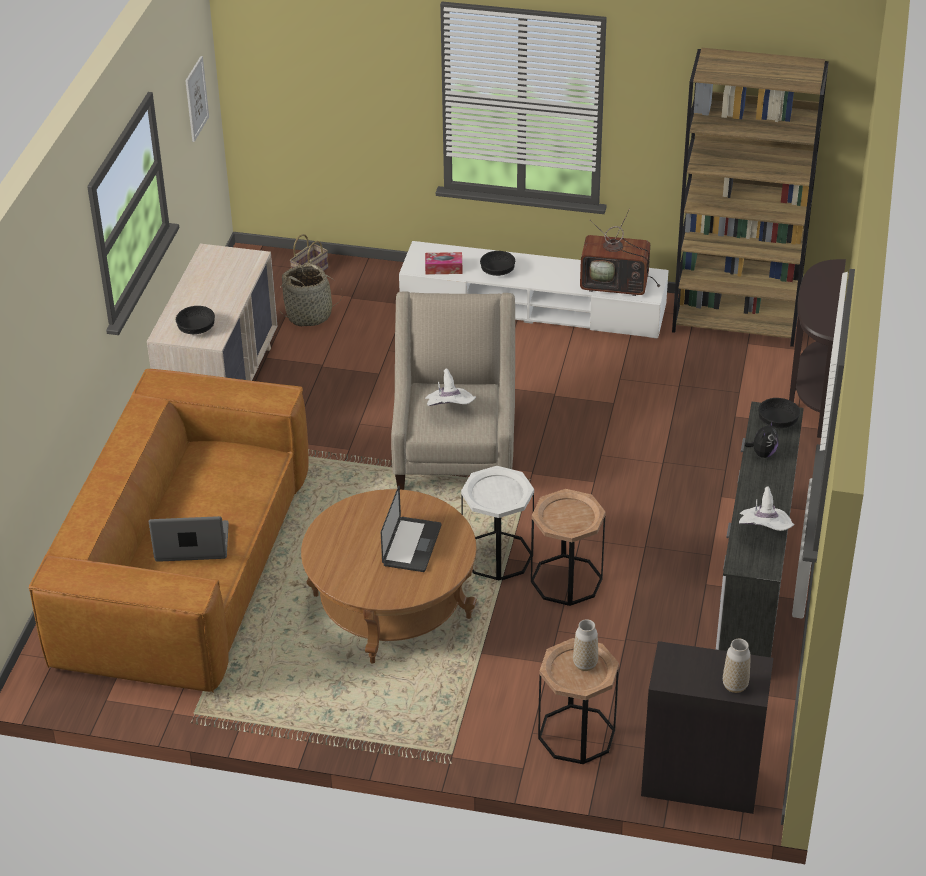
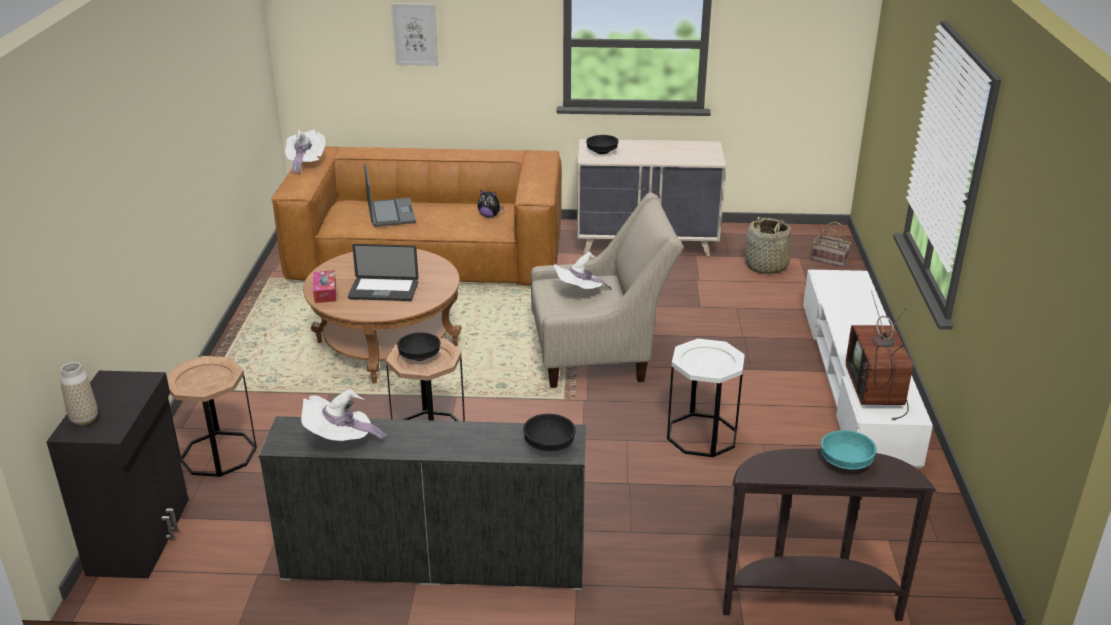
camera: 80 degrees right, 10 degrees down
(96, 585) = (305, 163): none -> white hat
(196, 98) = (810, 45): picture -> picture (415, 34)
(443, 268) = (833, 289): tissue box -> tissue box (325, 292)
(497, 556) = (458, 391): white side table -> white side table (702, 435)
(498, 271) = (849, 318): black bowl -> black bowl (420, 357)
(585, 664) = (210, 382): vase -> none
(736, 321) = (930, 528): brown bookcase -> none
(762, 453) = (486, 435): plush toy -> plush toy (489, 216)
(816, 287) = (846, 462): none -> turquoise bowl

